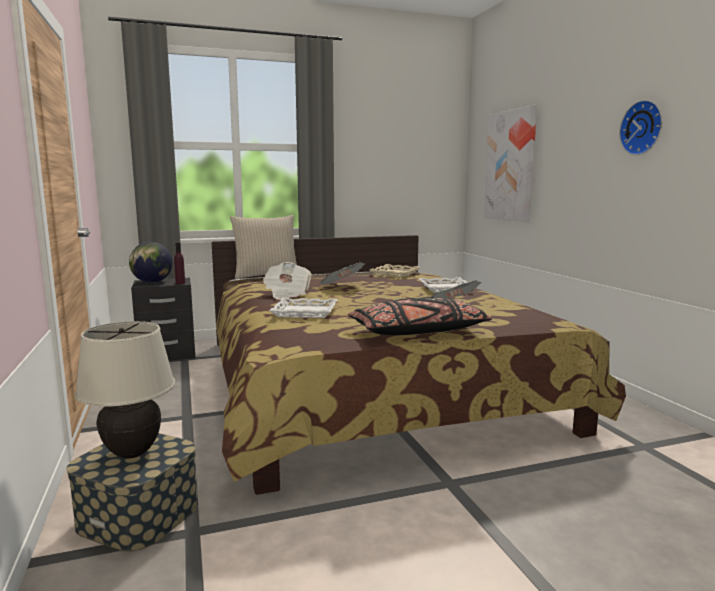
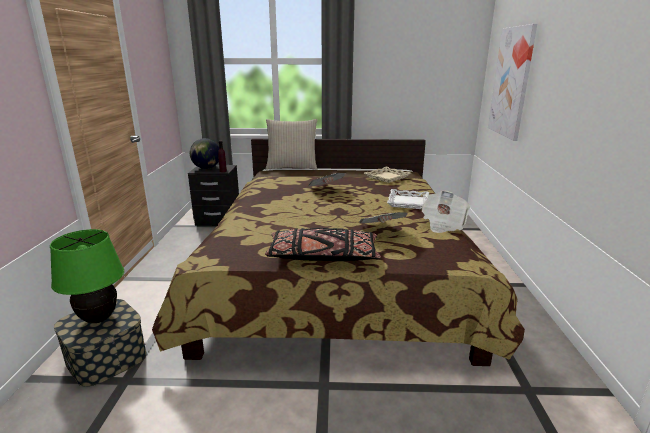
camera: 20 degrees right, 10 degrees up
(132, 453) = (99, 318): beige table lamp -> green table lamp
(287, 294) = (275, 194): newspaper -> newspaper (443, 224)
(304, 312) = (263, 219): white tray -> none
(643, 128) = (614, 65): wall clock -> none

